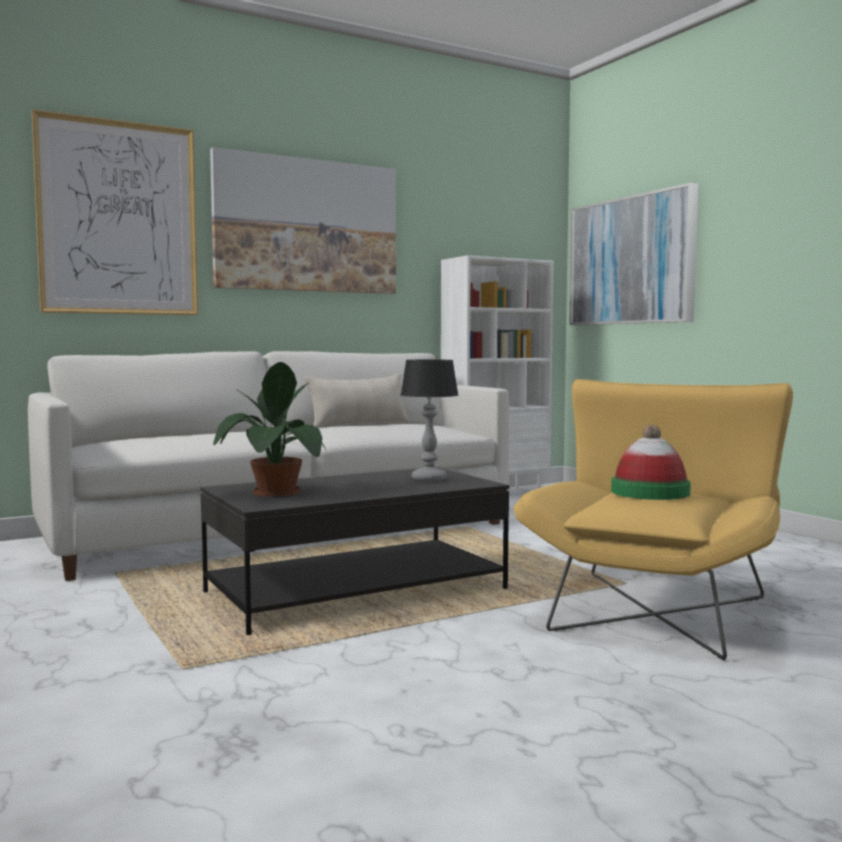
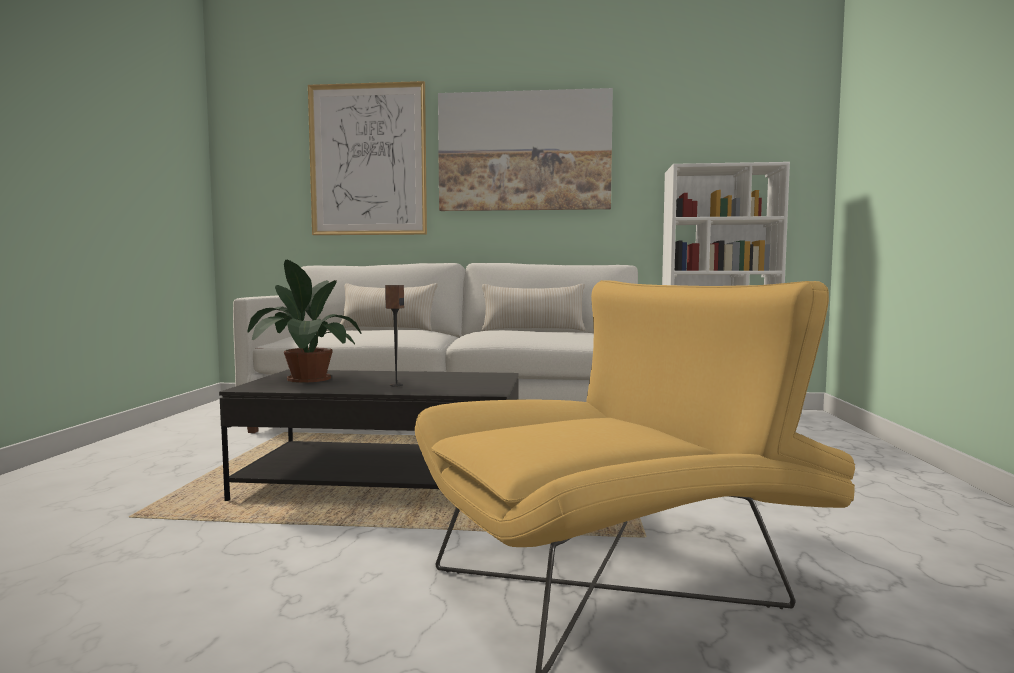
camera: 35 degrees right, 0 degrees up
(202, 433) = (387, 329): none -> beige pillow
(385, 487) = (396, 385): none -> speaker
(429, 479) = (460, 382): table lamp -> none
(631, 261) = (888, 151): picture -> none
(650, 492) = (590, 424): hat -> none

